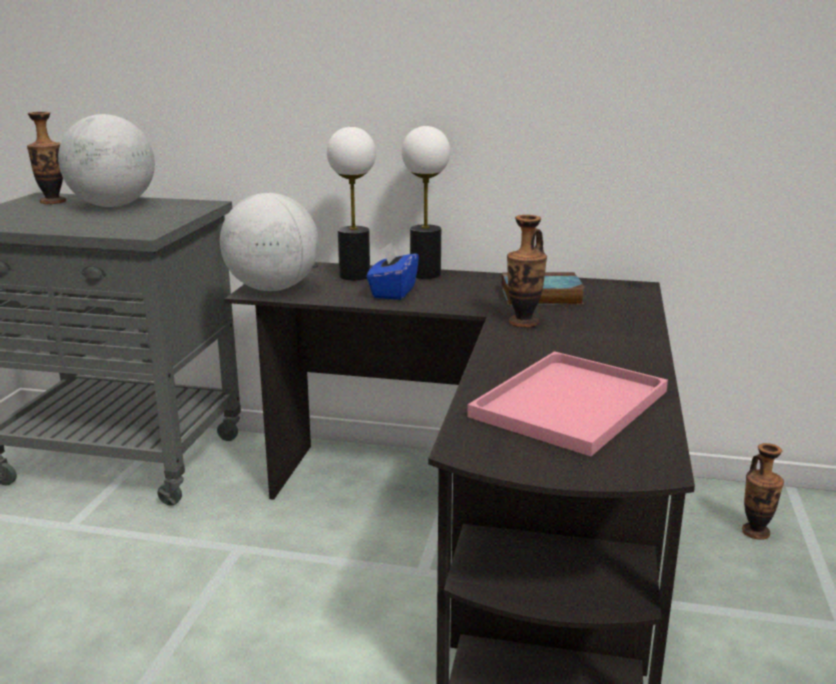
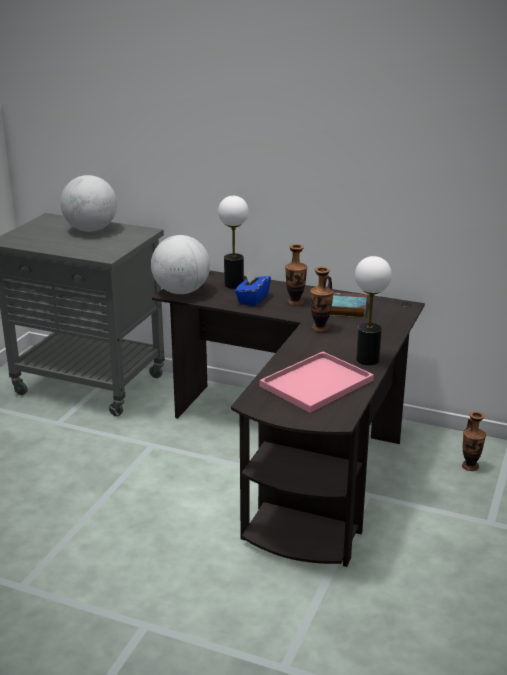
camera: 10 degrees right, 5 degrees up
(53, 202) = (55, 224): vase -> vase (295, 302)
(425, 274) = (278, 286): table lamp -> table lamp (367, 360)

